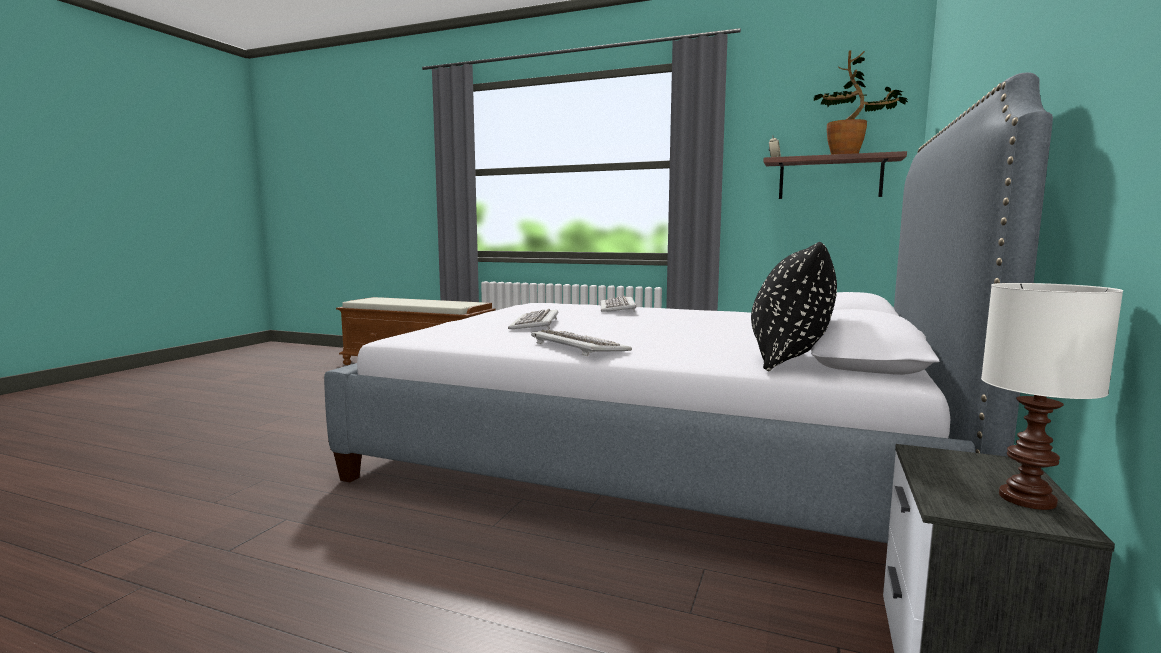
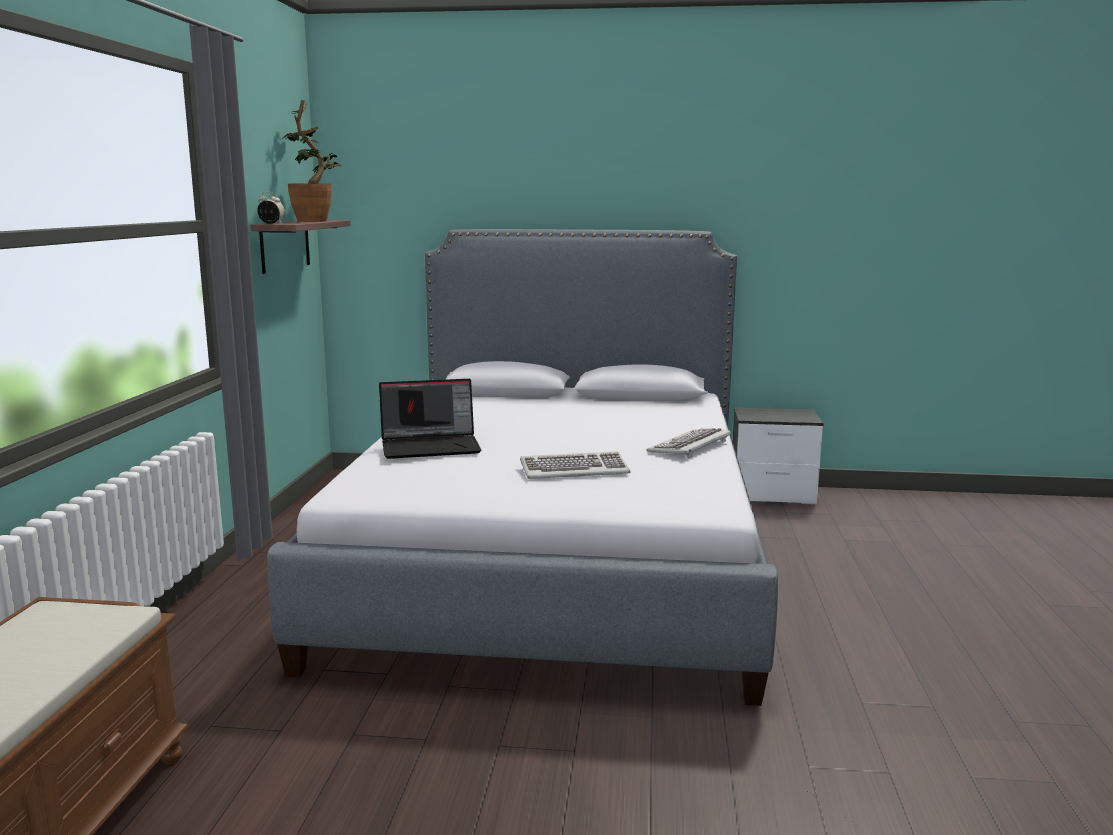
camera: 105 degrees left, 5 degrees up
(618, 307) = (431, 446): keyboard -> laptop
(789, 359) = (673, 405): black pillow -> none
(1024, 498) = (787, 412): white table lamp -> none

